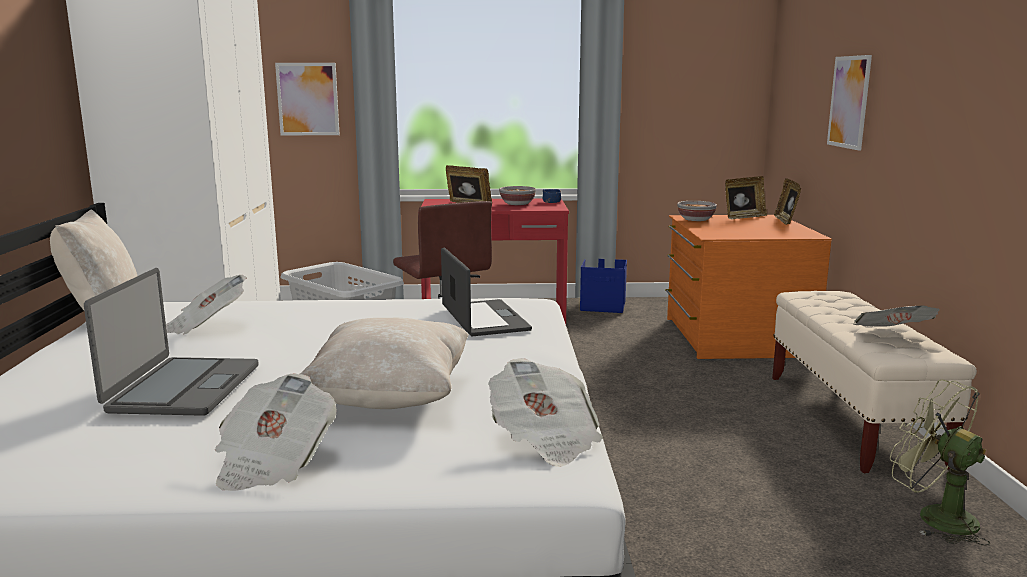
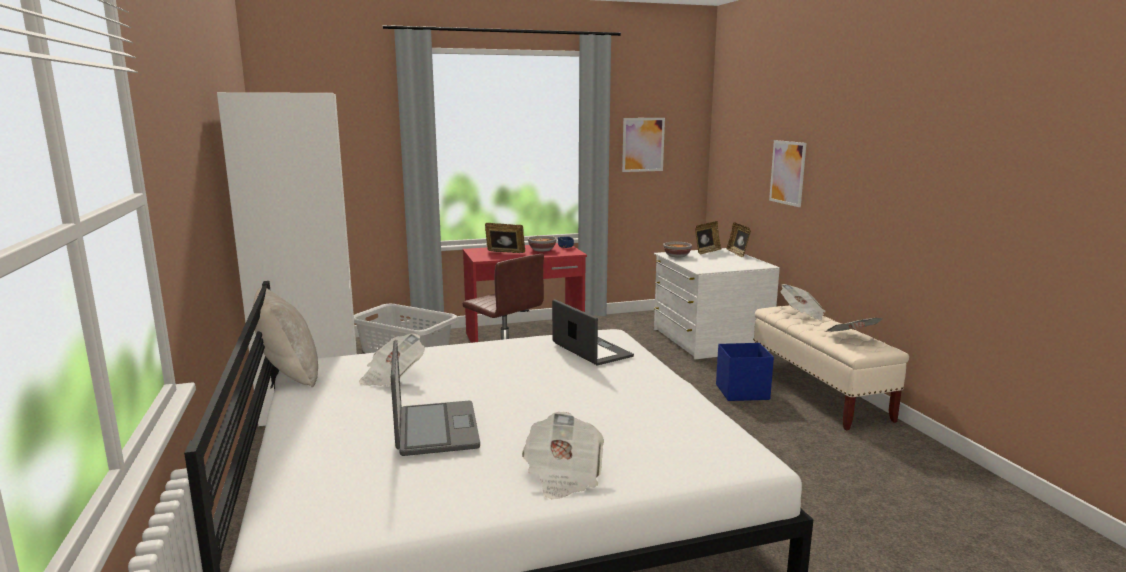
camera: 15 degrees left, 0 degrees up
(308, 99) = (360, 171): picture -> picture (643, 144)
(389, 398) = (589, 419): beige pillow -> none
(544, 439) = (718, 436): newspaper -> newspaper (802, 314)
(603, 306) = (601, 323): blue storage box -> blue storage box (743, 392)
(734, 337) = (708, 339): orange dresser -> white dresser
(934, 517) = (900, 453): green fan -> none

